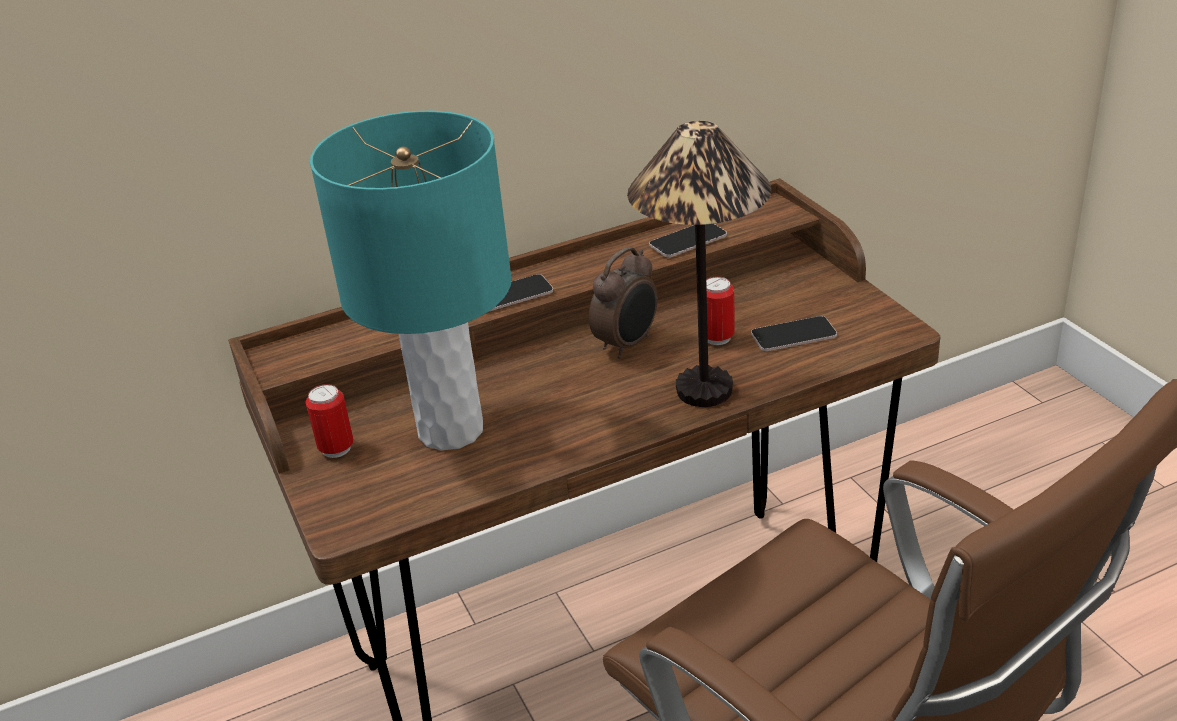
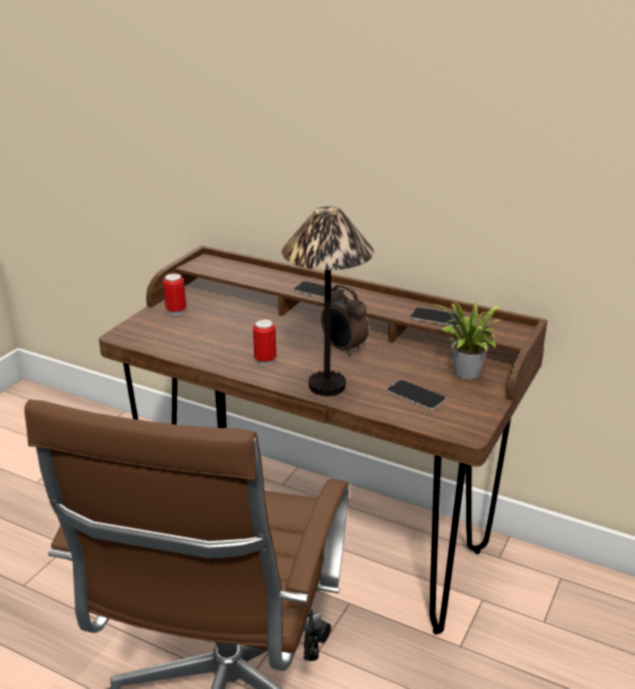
camera: 50 degrees right, 5 degrees down
(450, 431) = (216, 331): turquoise table lamp -> none
(628, 344) = (343, 349): alarm clock -> alarm clock turned 45 degrees clockwise
(717, 337) = (383, 372): can -> can (265, 360)
(783, 284) = (466, 375): none -> potted plant

